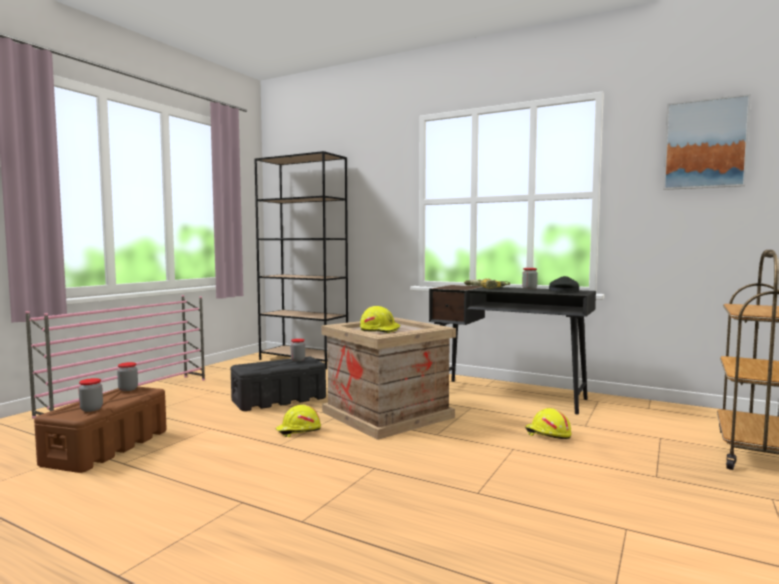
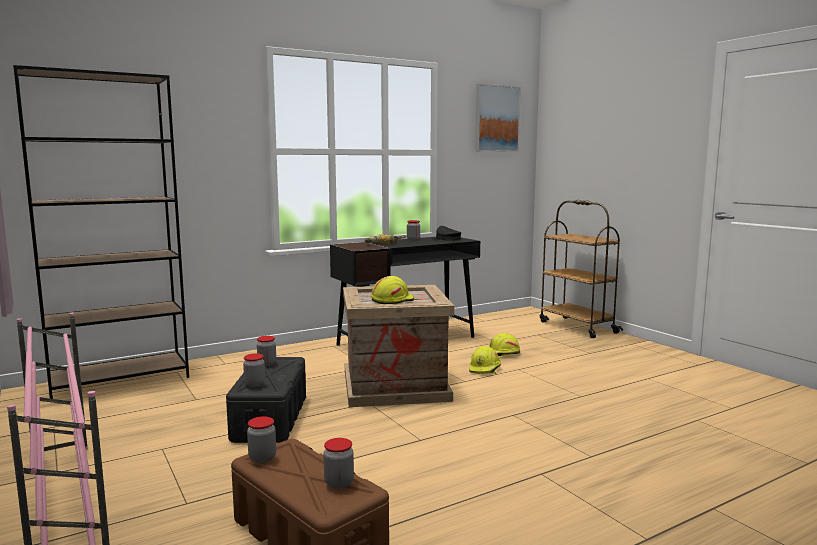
camera: 60 degrees left, 5 degrees up
(253, 365) = (254, 384): none -> jar
(298, 431) = (391, 426): yellow hard hat -> yellow hard hat (485, 369)

